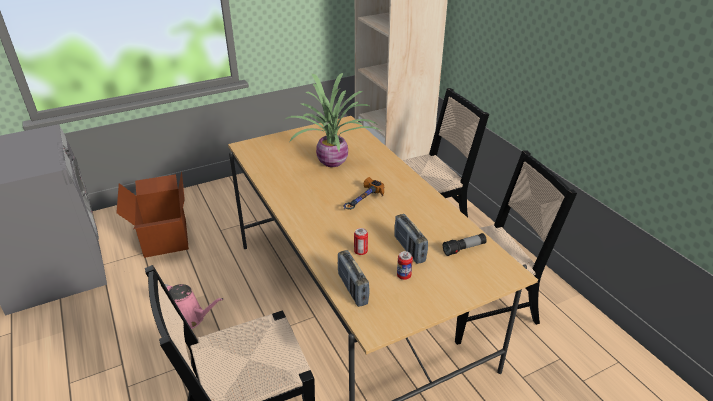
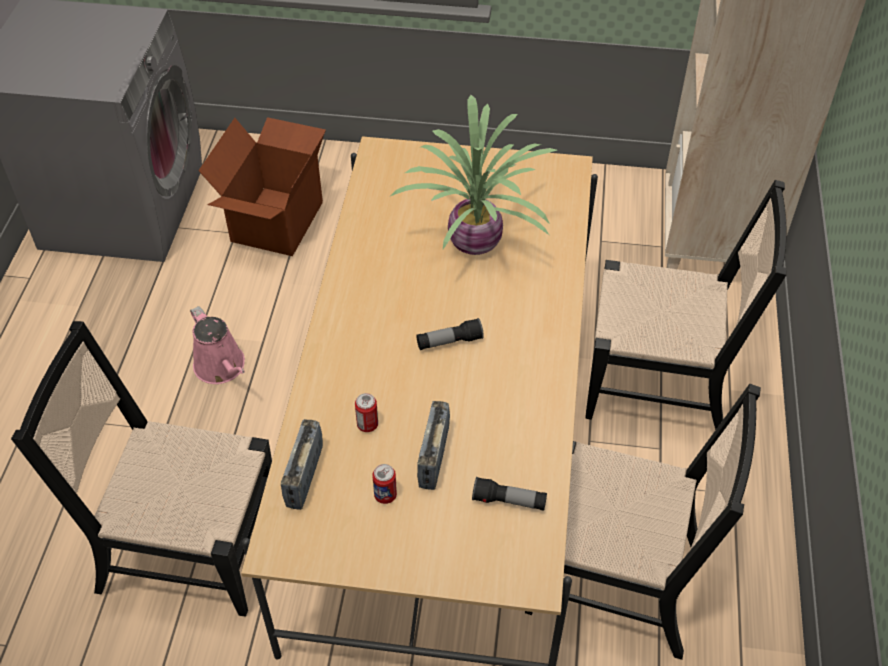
camera: 35 degrees right, 15 degrees up
(363, 202) = (449, 342): hammer -> flashlight

